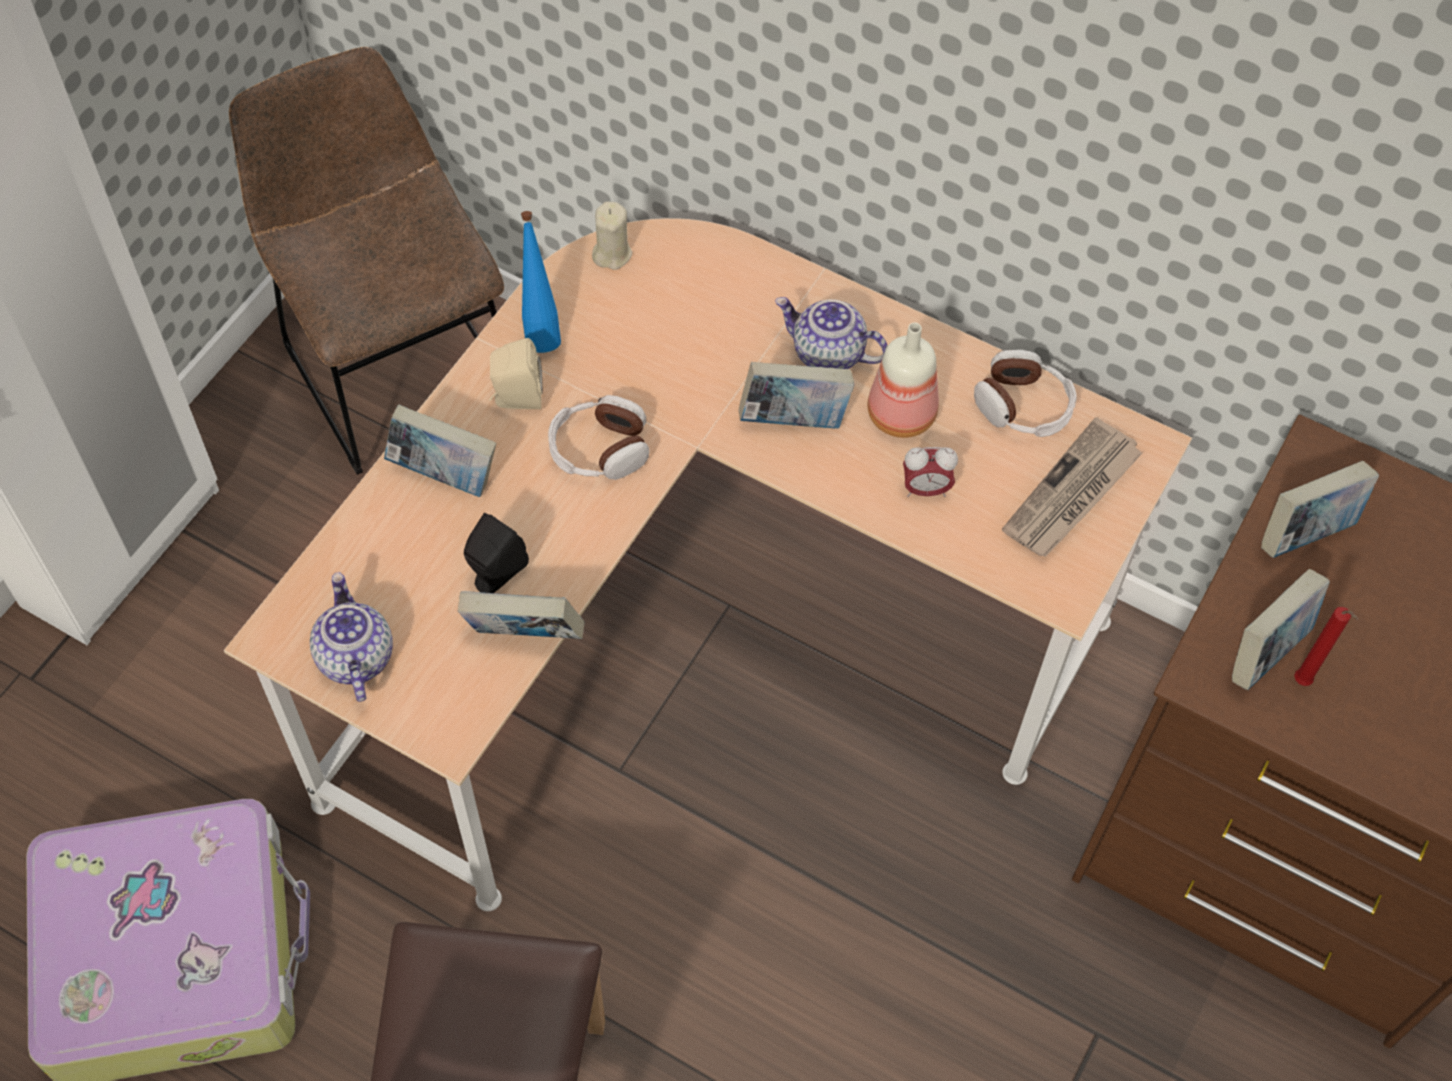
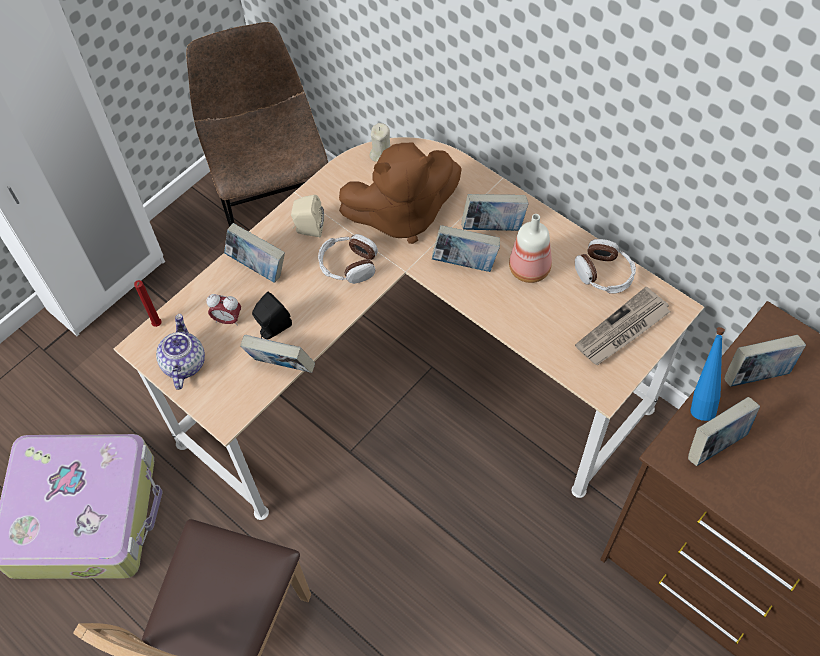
camera: 15 degrees right, 0 degrees up
(540, 330) = (331, 192): blue bottle -> blue bottle (700, 400)
(670, 354) = (401, 215): none -> brown plush toy
(827, 353) = (493, 227): teapot -> book
(925, 489) = (534, 315): alarm clock -> alarm clock (227, 319)
(1303, 683) = (735, 467): red candle -> red candle (157, 326)

